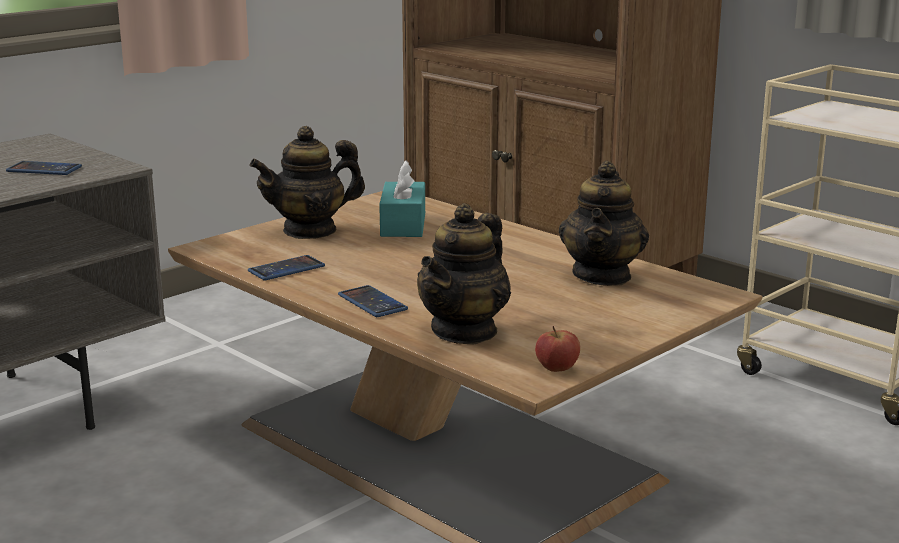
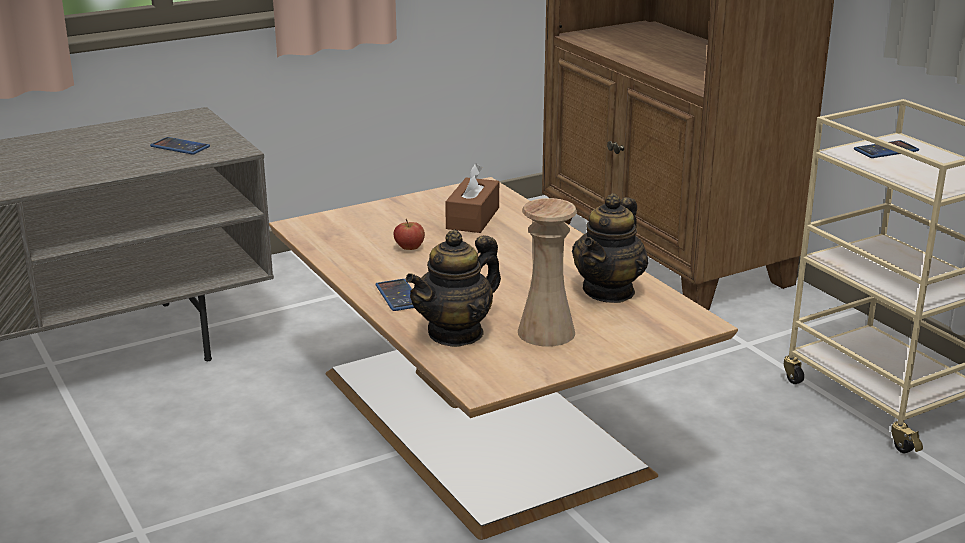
camera: 15 degrees right, 5 degrees up
(286, 269) = (349, 254): phone -> phone (886, 150)
(310, 230) = (391, 216): teapot -> none
(403, 224) = (473, 218): turquoise tissue box -> brown tissue box
(557, 369) = (507, 379): apple -> apple (409, 248)
(565, 320) = (546, 332): none -> beige vase

